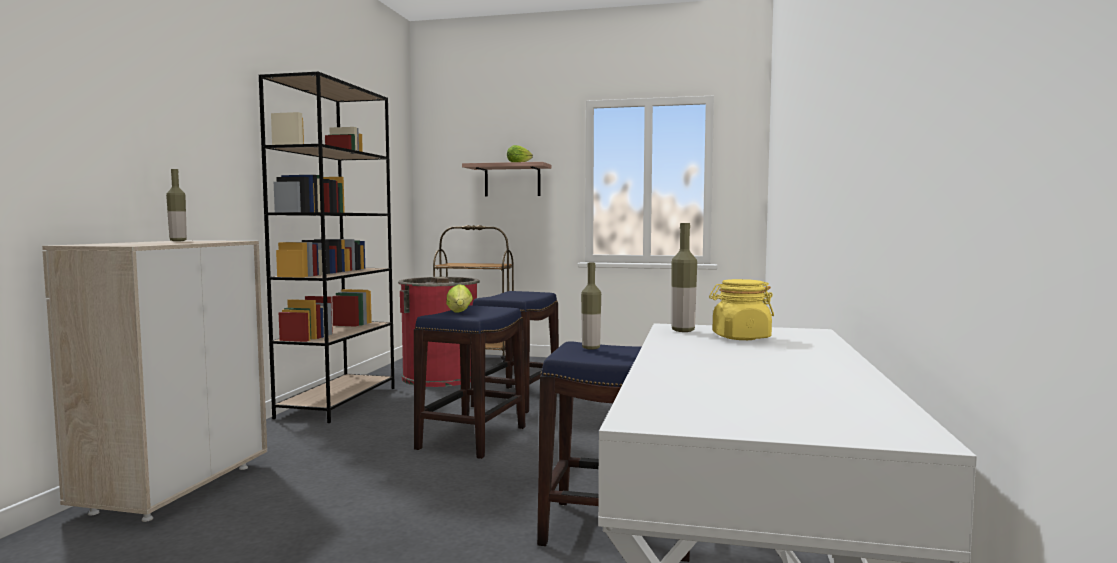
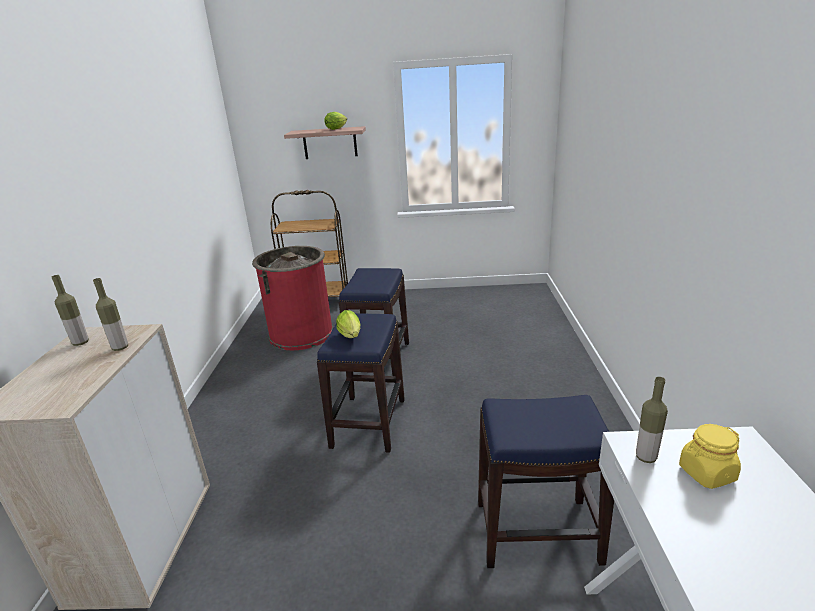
camera: 10 degrees left, 20 degrees up
(338, 402) = (230, 386): beige bookcase -> none
(591, 348) = (518, 417): bottle -> bottle (120, 348)

